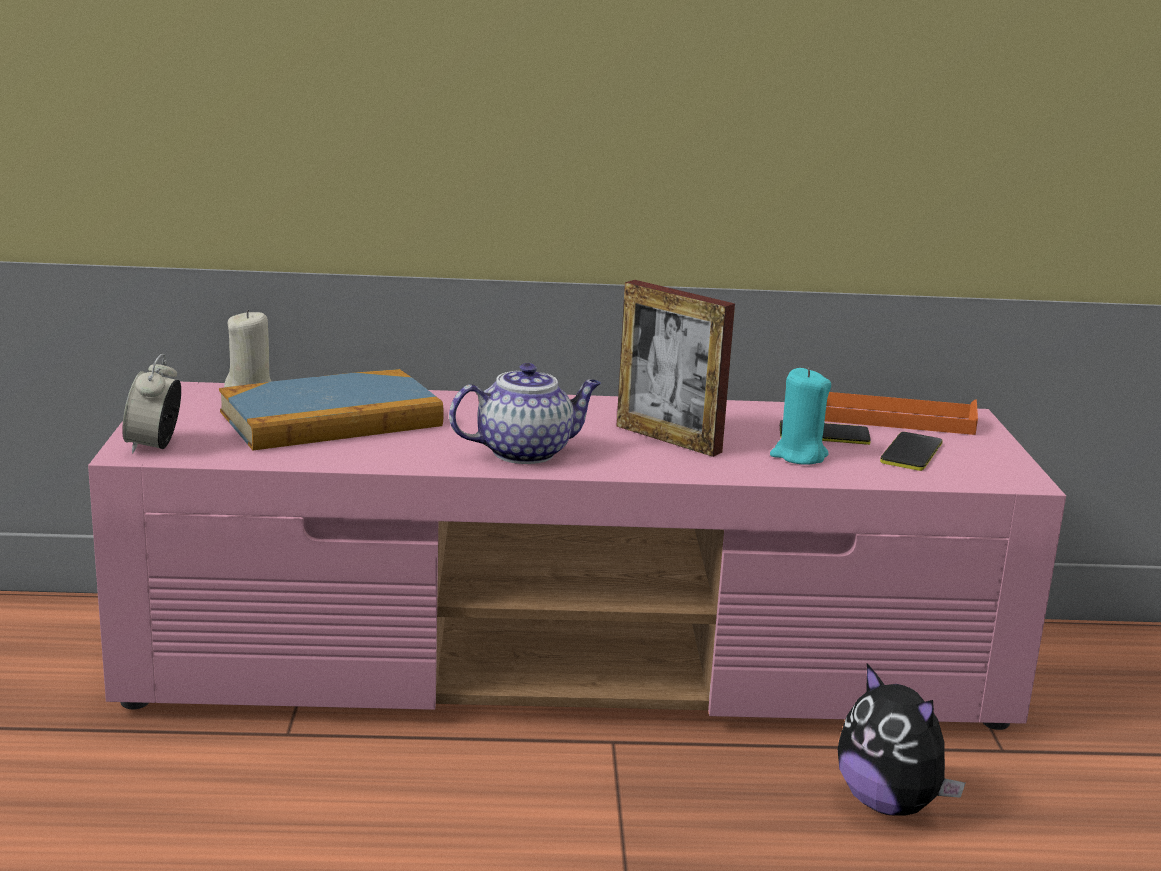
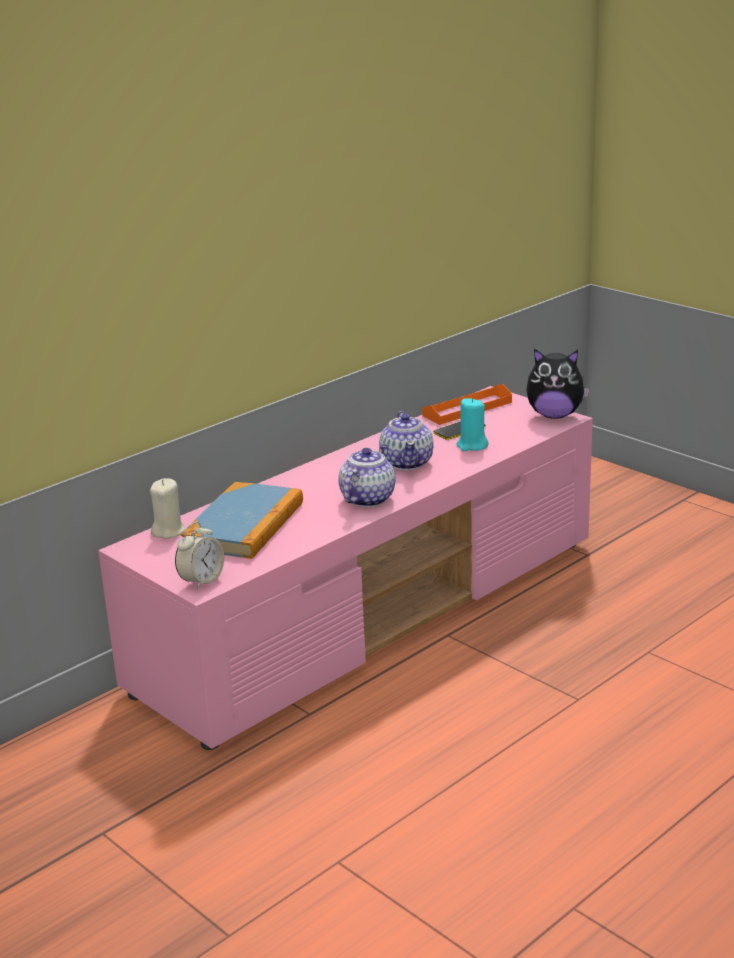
camera: 40 degrees left, 5 degrees up
(154, 446) = (201, 580): alarm clock -> alarm clock turned 105 degrees counterclockwise
(668, 439) = (407, 462): picture frame -> teapot
(889, 804) = (583, 599): plush toy -> plush toy (555, 415)
(911, 453) = (507, 423): phone -> none

